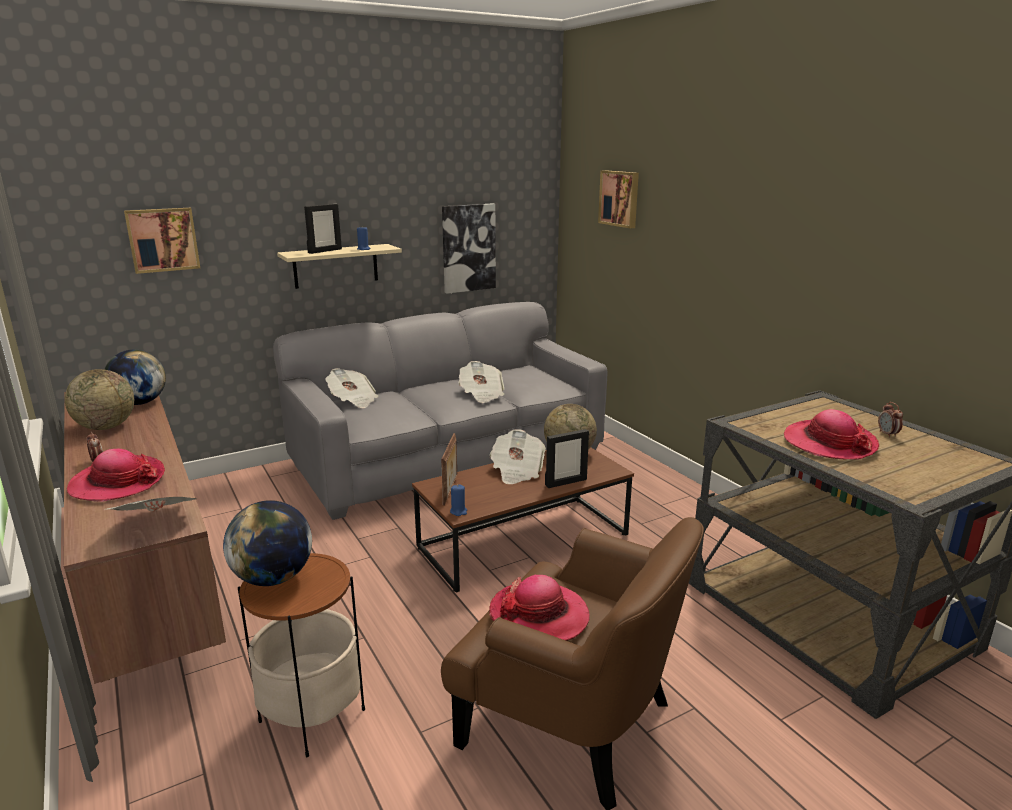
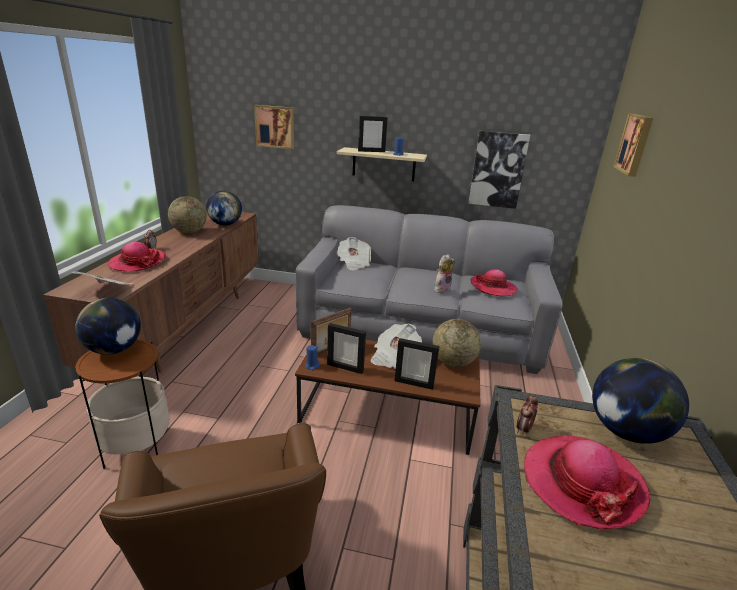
camera: 40 degrees right, 5 degrees up
(481, 394) = (441, 289): newspaper -> plush toy
(490, 498) = (345, 367): none -> picture frame
(539, 615) = (217, 470): hat -> hat (493, 287)
(805, 411) = (626, 432): none -> globe
(887, 434) = (694, 519): alarm clock -> alarm clock (523, 429)

